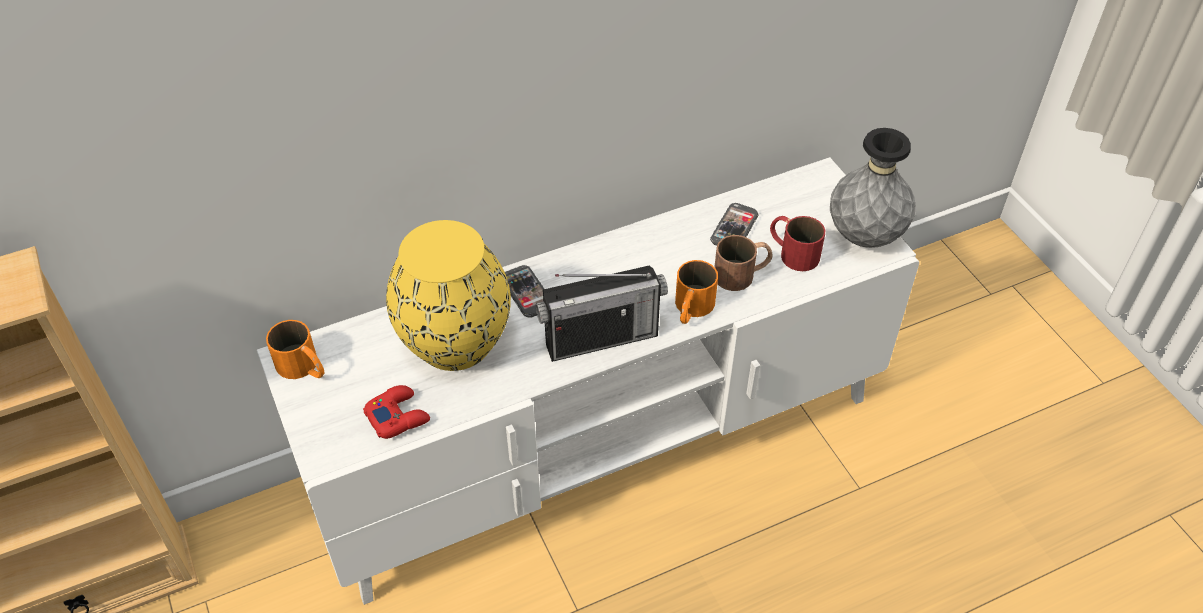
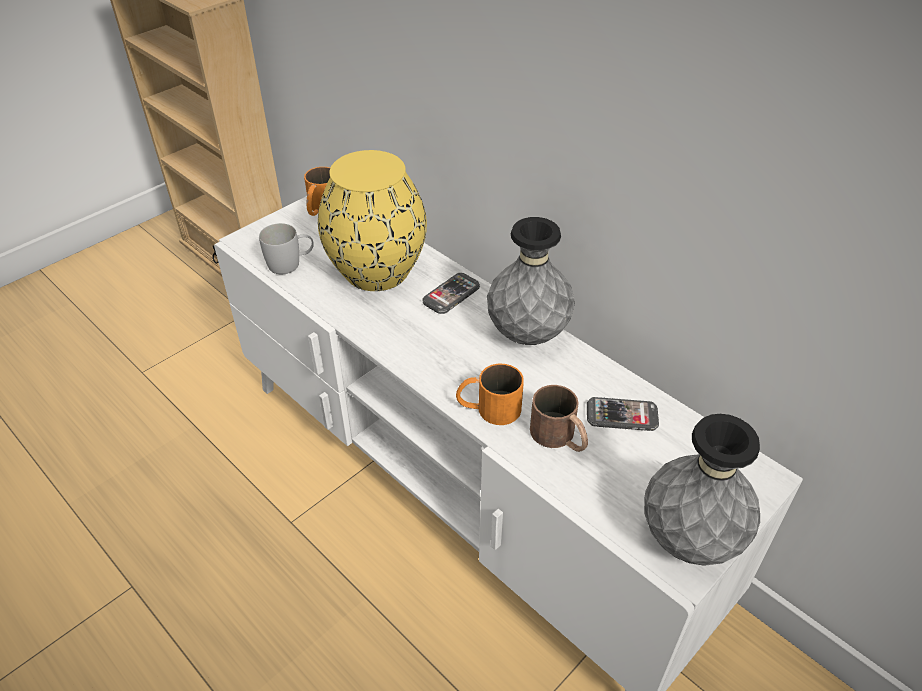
camera: 70 degrees right, 5 degrees down
(397, 416) = (291, 264): red game controller -> white mug
(601, 338) = (420, 354): radio -> none
(612, 255) = (527, 335): none -> grey vase
(792, 251) = (618, 473): red mug -> none

